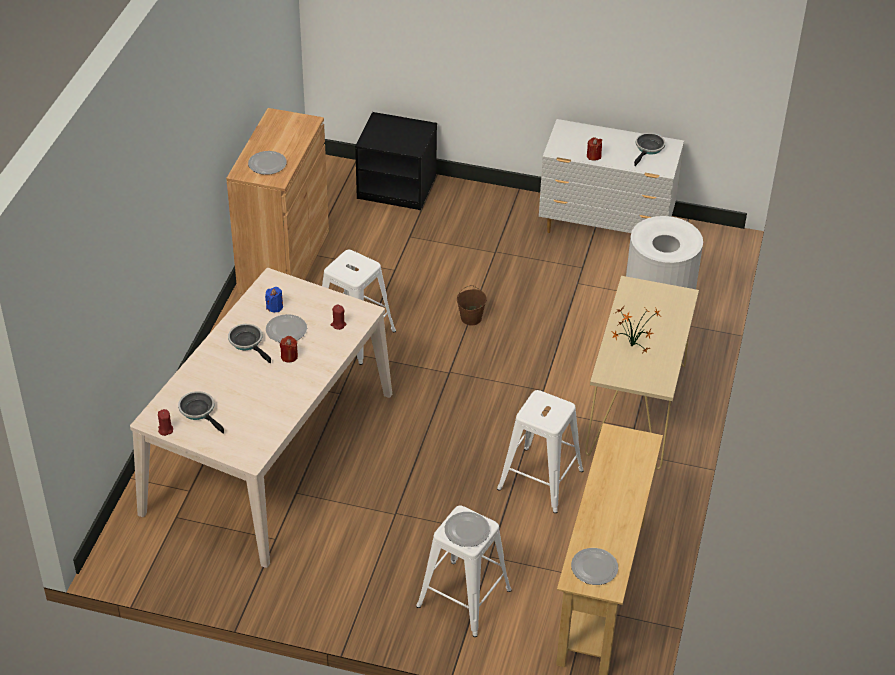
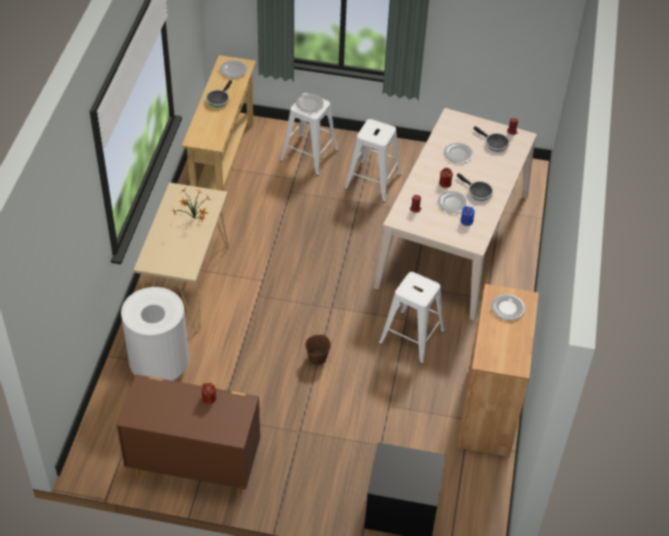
camera: 175 degrees right, 5 degrees up
(258, 398) = (458, 154): none -> plate
(541, 480) = (260, 227): white stool -> white stool (372, 181)
(606, 229) = (193, 465): white dresser -> brown dresser
(649, 149) = (153, 411): frying pan -> frying pan (218, 99)

